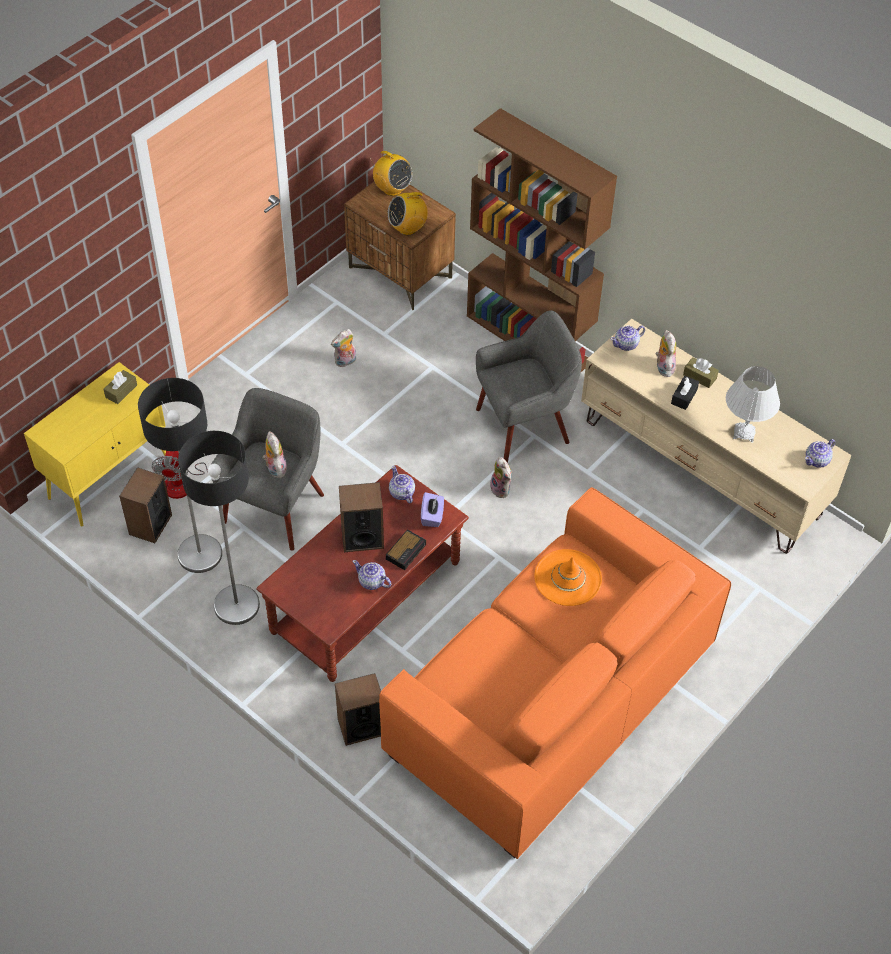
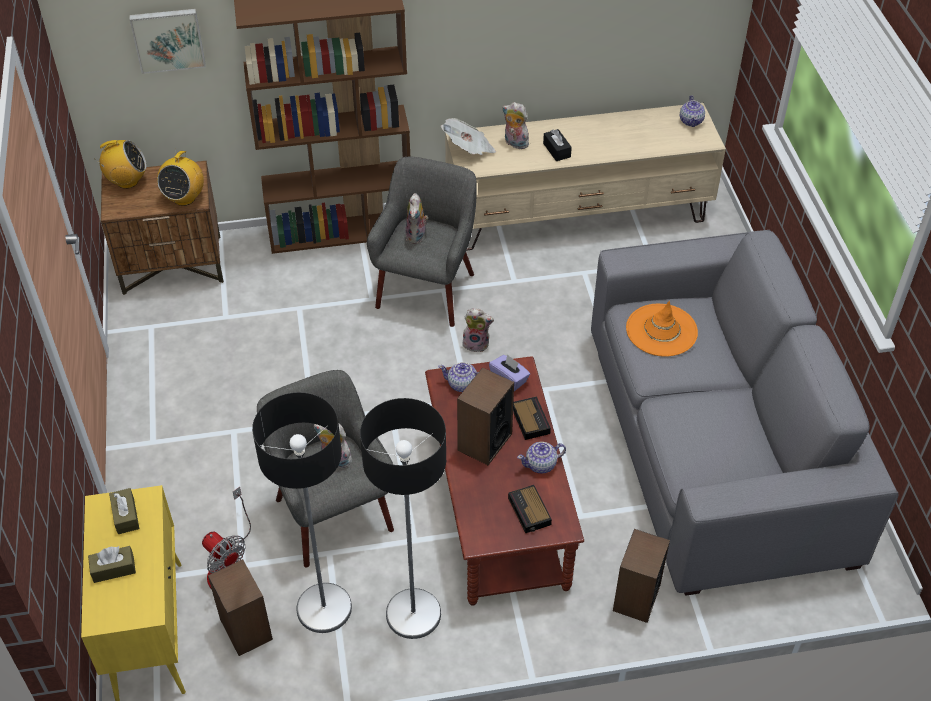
camera: 50 degrees left, 5 degrees down
(325, 600) = (530, 512): none -> alarm clock
(345, 362) = (225, 361): plush toy -> plush toy (417, 236)
(453, 106) = (168, 39): none -> picture
(550, 697) = (717, 444): orange sofa -> grey sofa
(626, 344) = (469, 149): teapot -> newspaper
(699, 376) = (546, 130): brown tissue box -> brown tissue box (113, 569)
(744, 433) = (626, 141): white table lamp -> none

